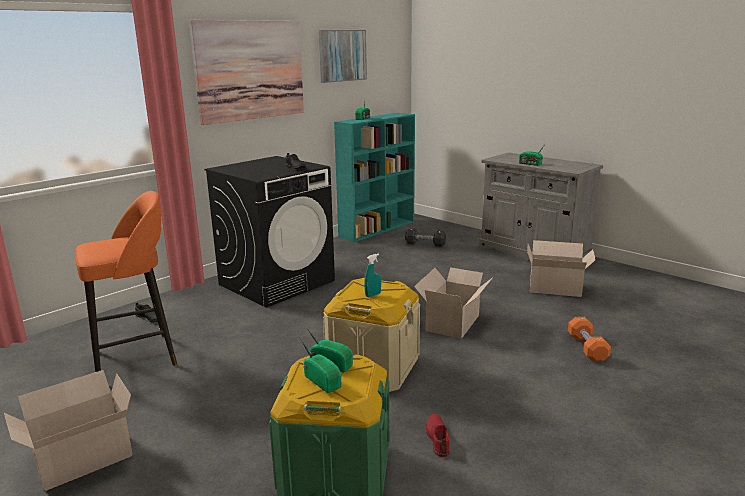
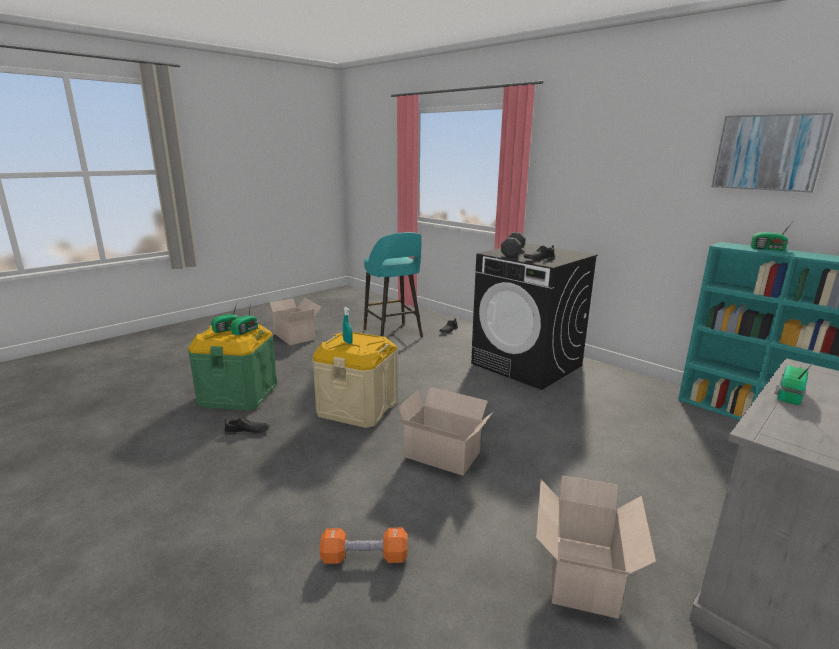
camera: 90 degrees right, 0 degrees up
(137, 357) = (393, 334): orange stool -> turquoise stool
(250, 70) = (610, 162): picture -> none
(425, 244) = (716, 453): black dumbbell -> black dumbbell (512, 253)
(438, 438) = (247, 431): red shoe -> black shoe

